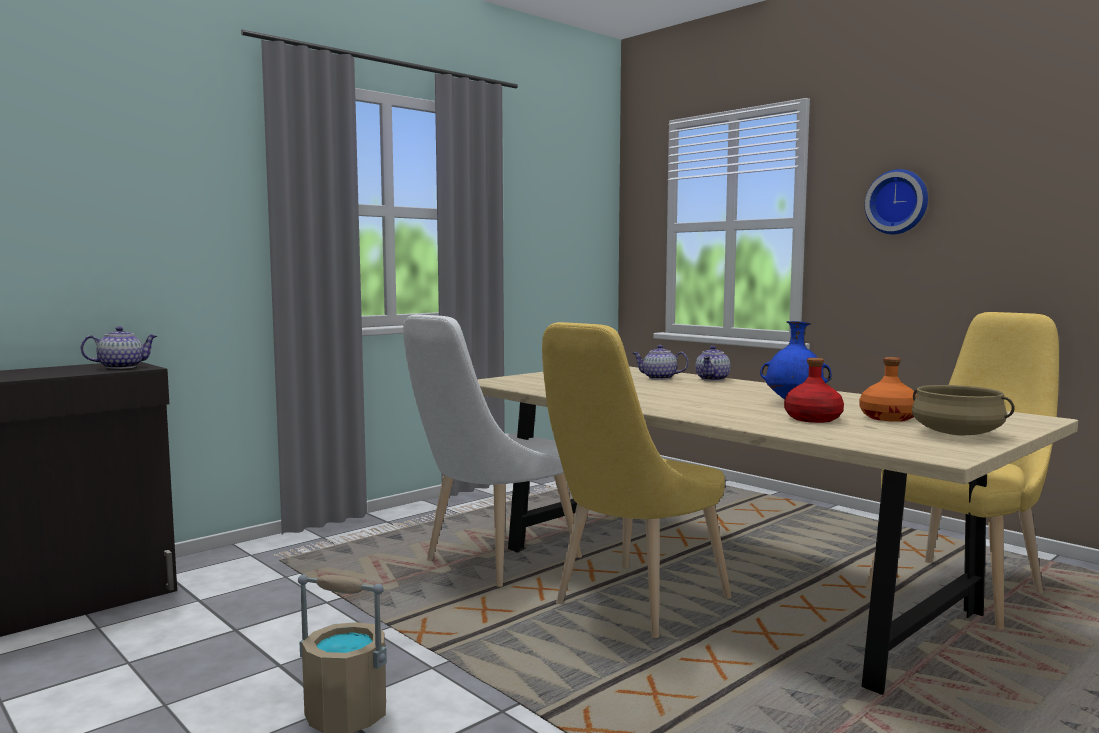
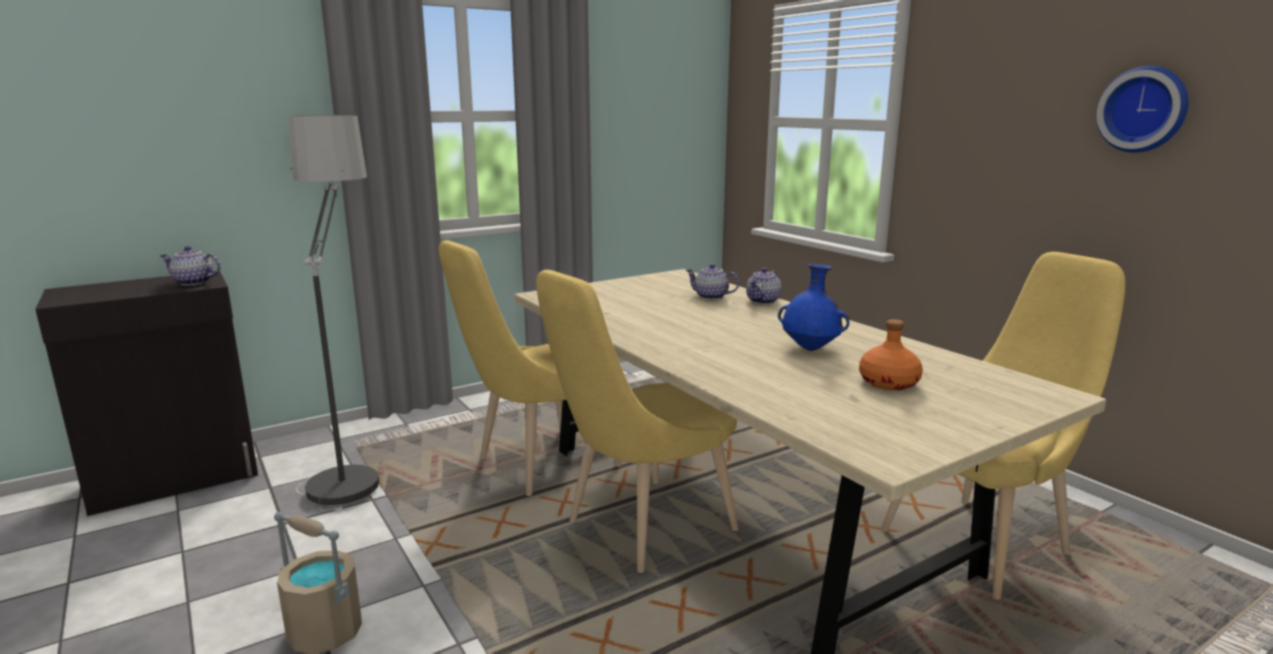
camera: 10 degrees right, 10 degrees up
(121, 367) = (192, 283): teapot -> teapot turned 150 degrees counterclockwise
(281, 574) = (350, 464): none -> floor lamp
(494, 561) = (539, 465): white chair -> yellow chair
(813, 419) = (805, 379): red bottle -> none
(898, 202) = (992, 111): wall clock -> wall clock (1144, 109)
(957, 433) = (940, 418): beige cooking pot -> none

